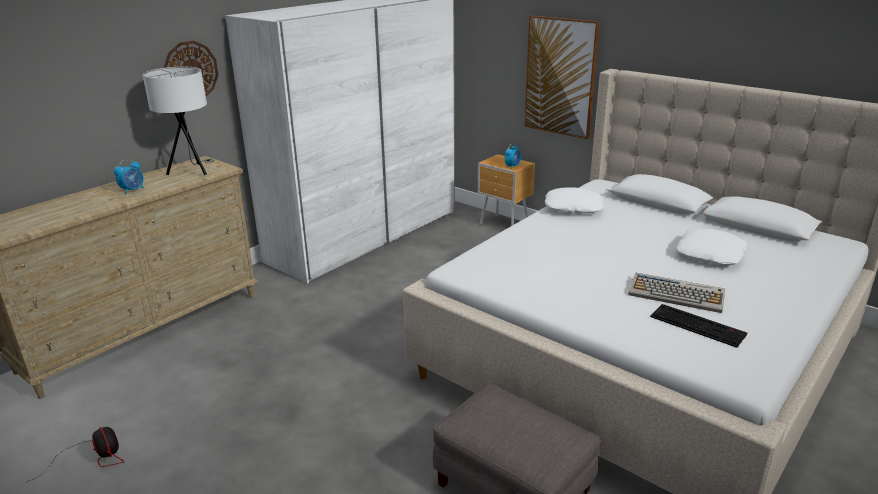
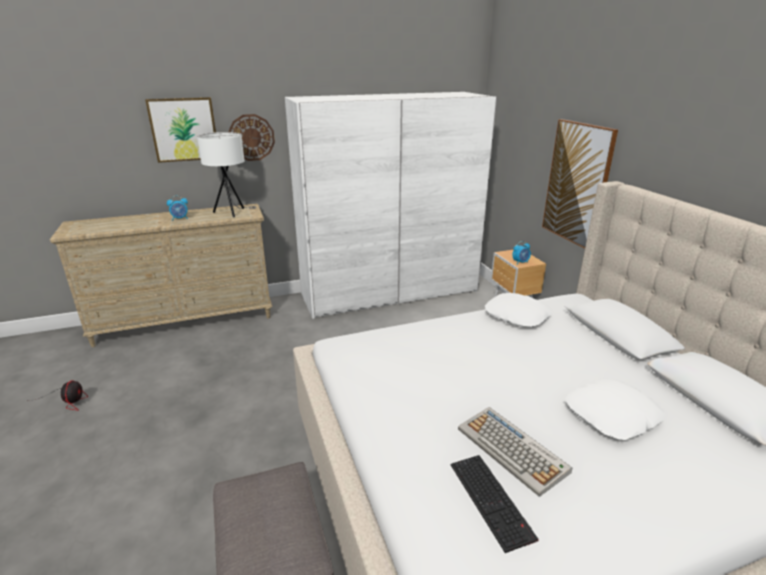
camera: 30 degrees right, 0 degrees up
(109, 70) = (184, 129): none -> picture

